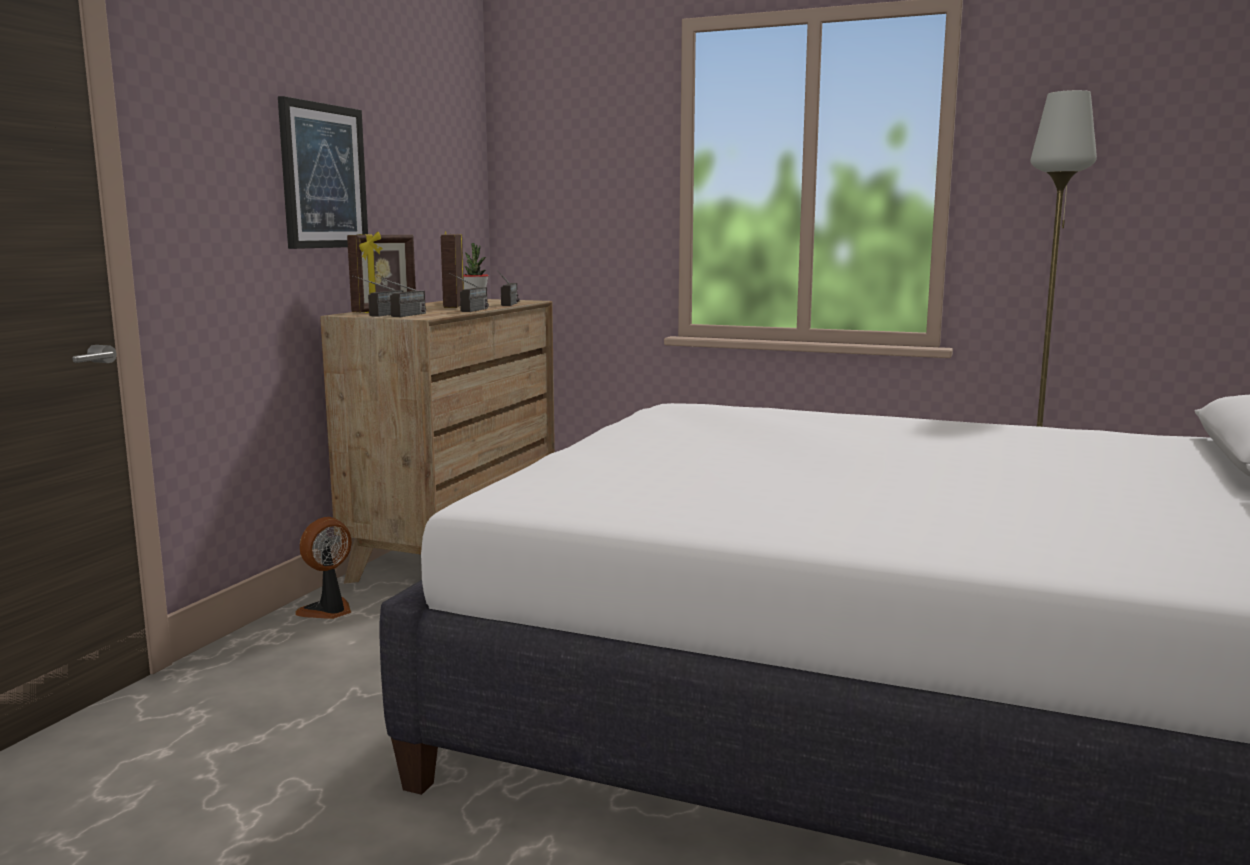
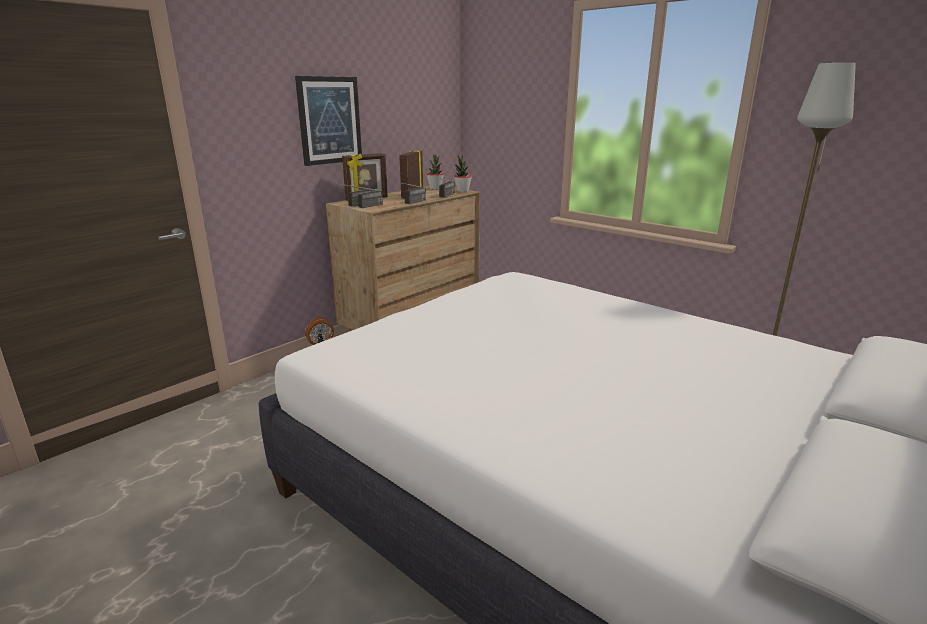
camera: 20 degrees right, 10 degrees up
(525, 301) = (462, 191): none -> potted plant

